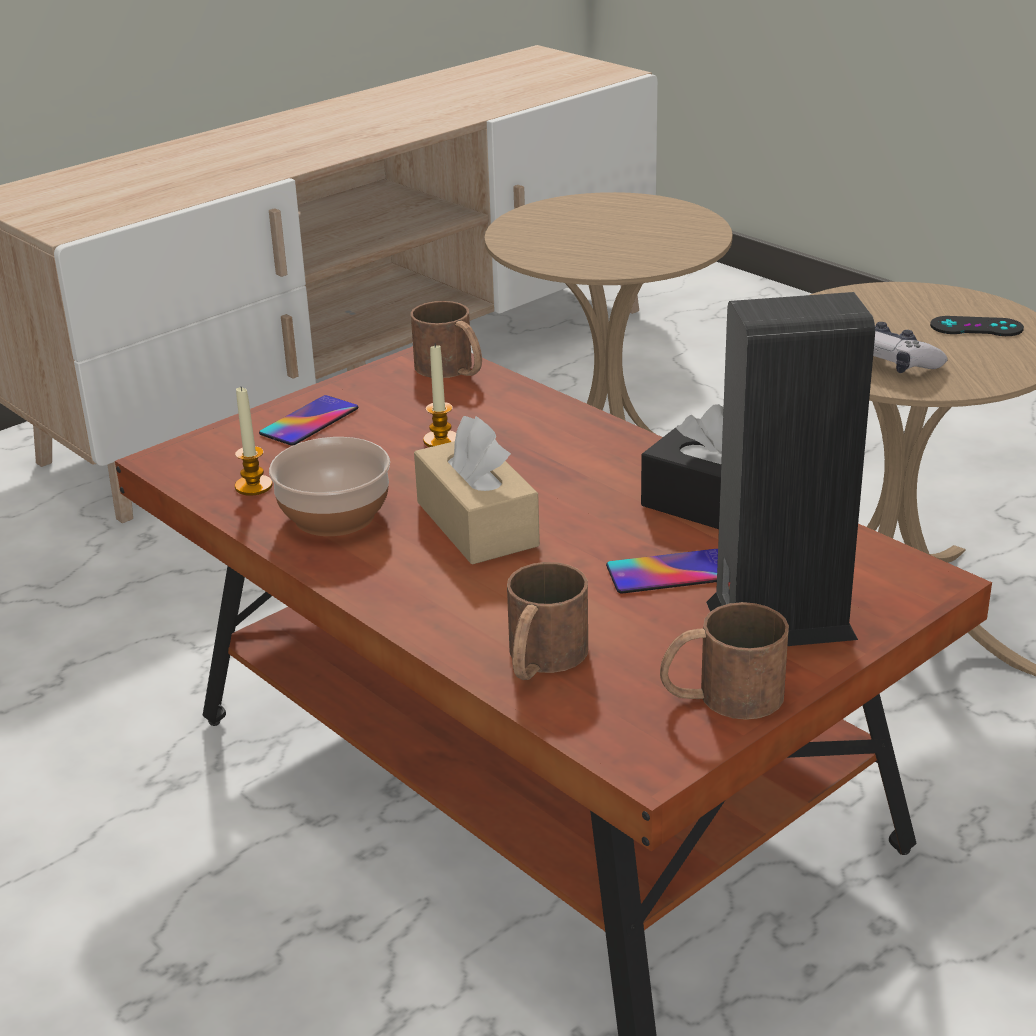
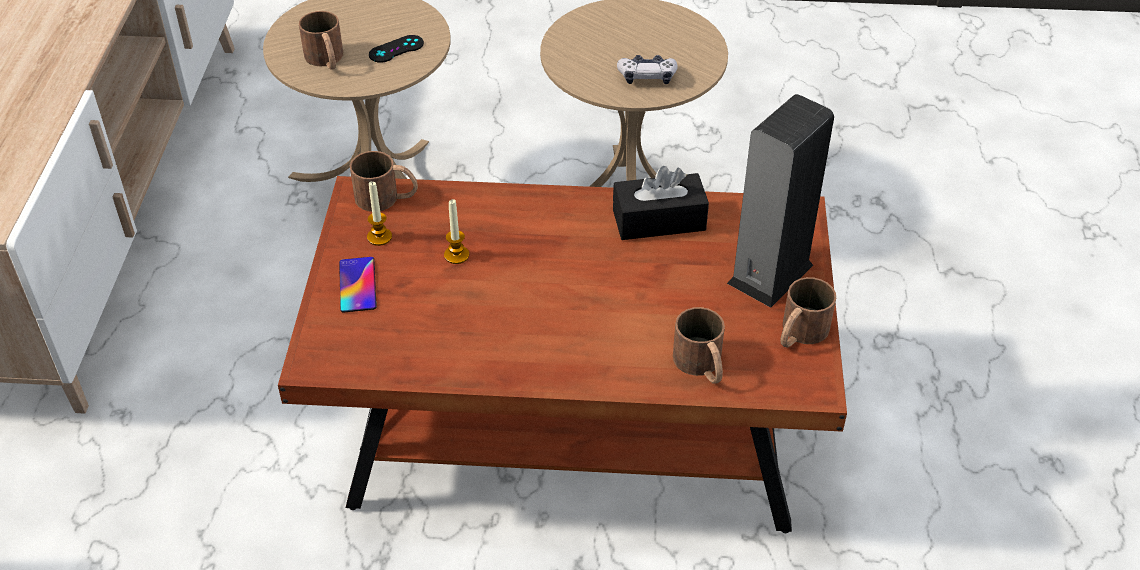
camera: 45 degrees left, 15 degrees up
(253, 486) = (397, 351): candle -> candle (379, 237)
(336, 516) = (475, 342): bowl -> none
(477, 524) = (557, 302): beige tissue box -> none
(550, 237) = (326, 60): none -> brown mug
(669, 572) = (689, 275): phone -> none
(976, 327) = (655, 28): black game controller -> black game controller (396, 49)

